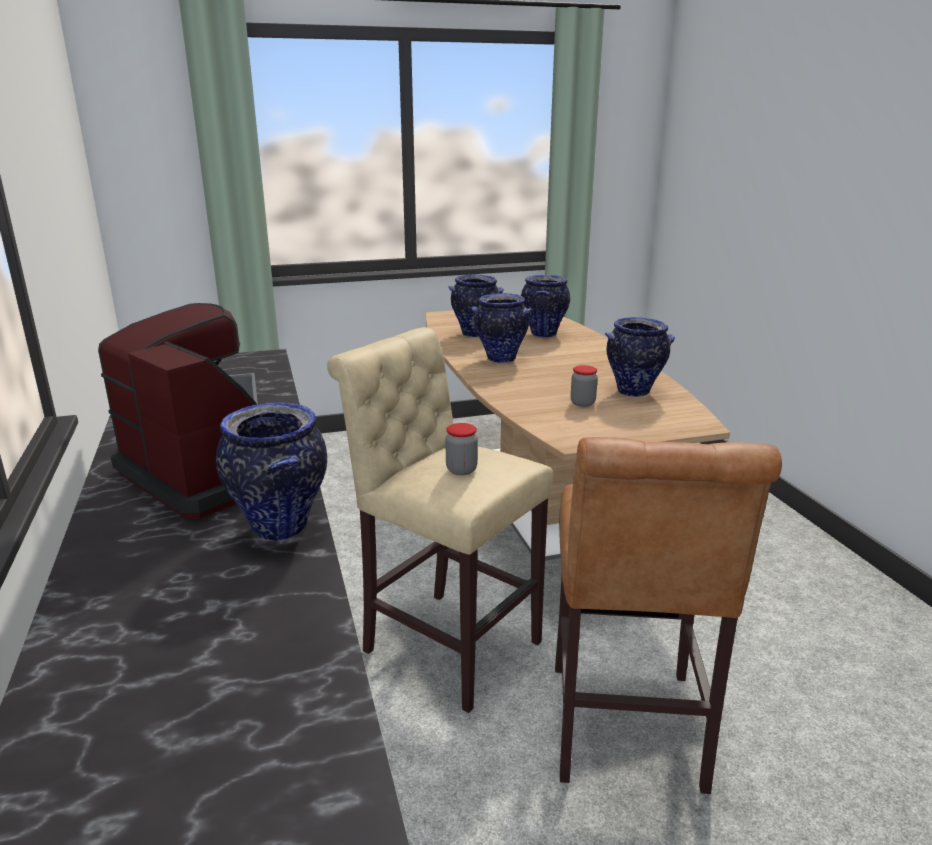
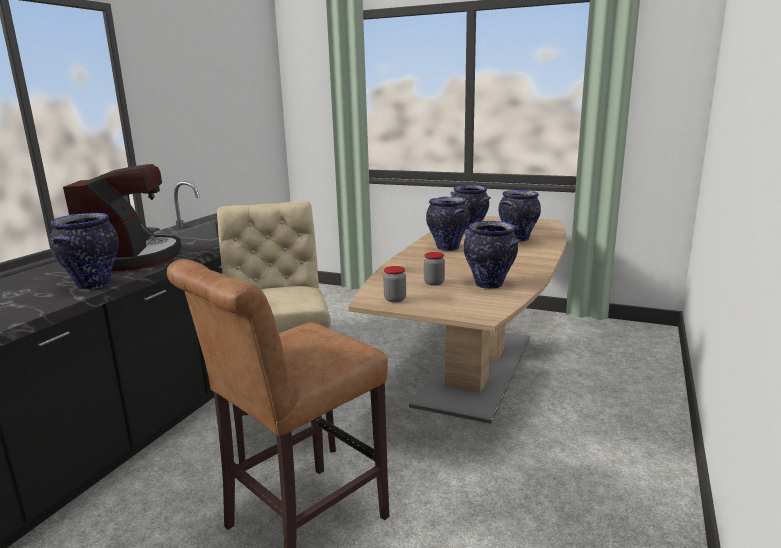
camera: 40 degrees right, 5 degrees down
(461, 470) = (266, 295): jar -> jar (395, 299)

